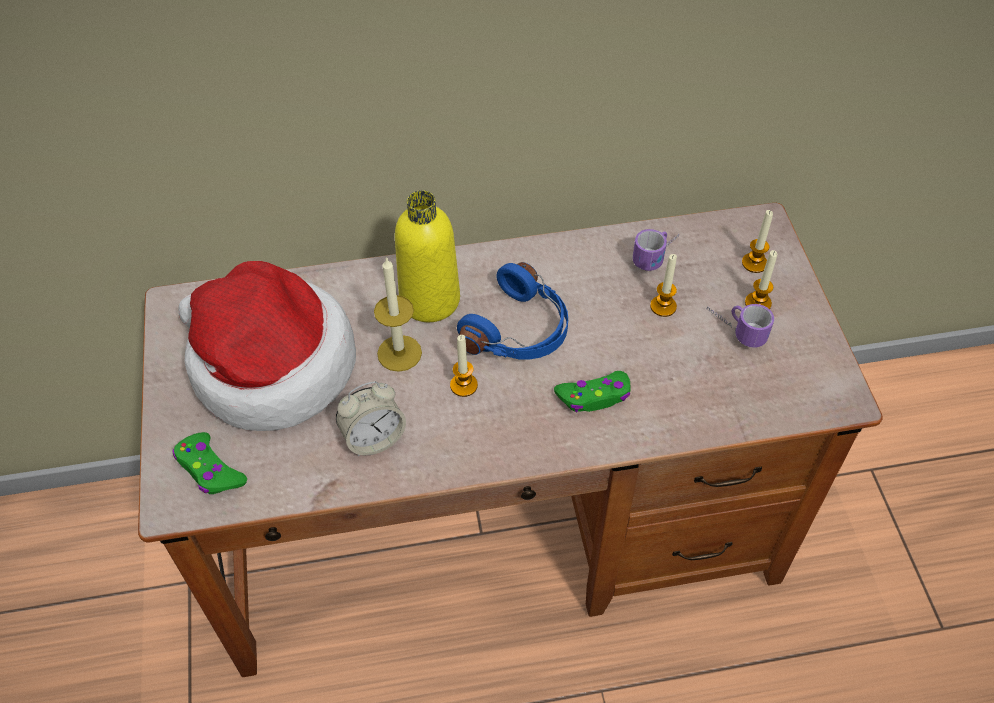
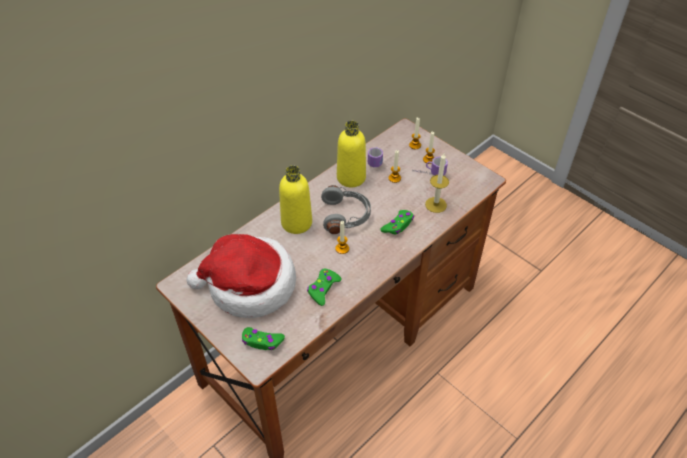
camera: 35 degrees left, 5 degrees down
(373, 438) = (323, 289): alarm clock -> green game controller
(399, 353) = (303, 250): candle -> candle (435, 205)
(519, 331) = (346, 216): blue headphones -> grey headphones
(587, 267) = (351, 177): none -> yellow bottle

